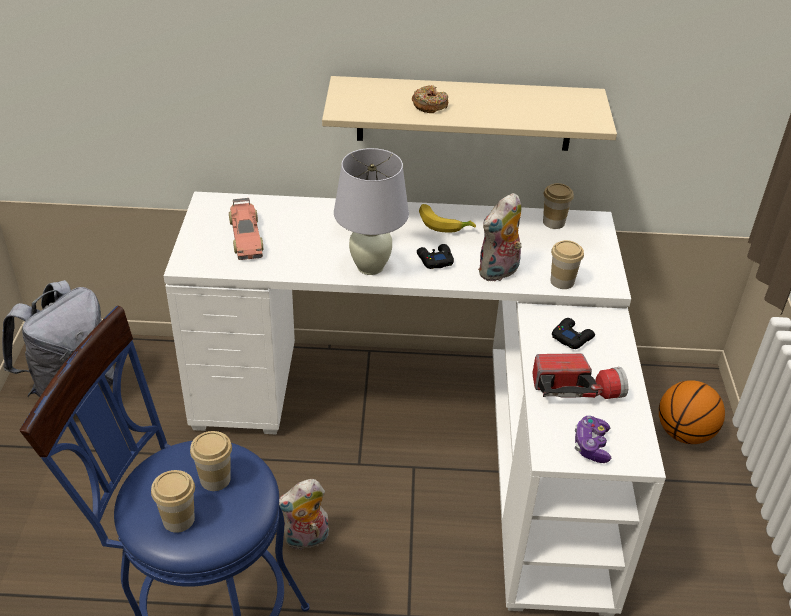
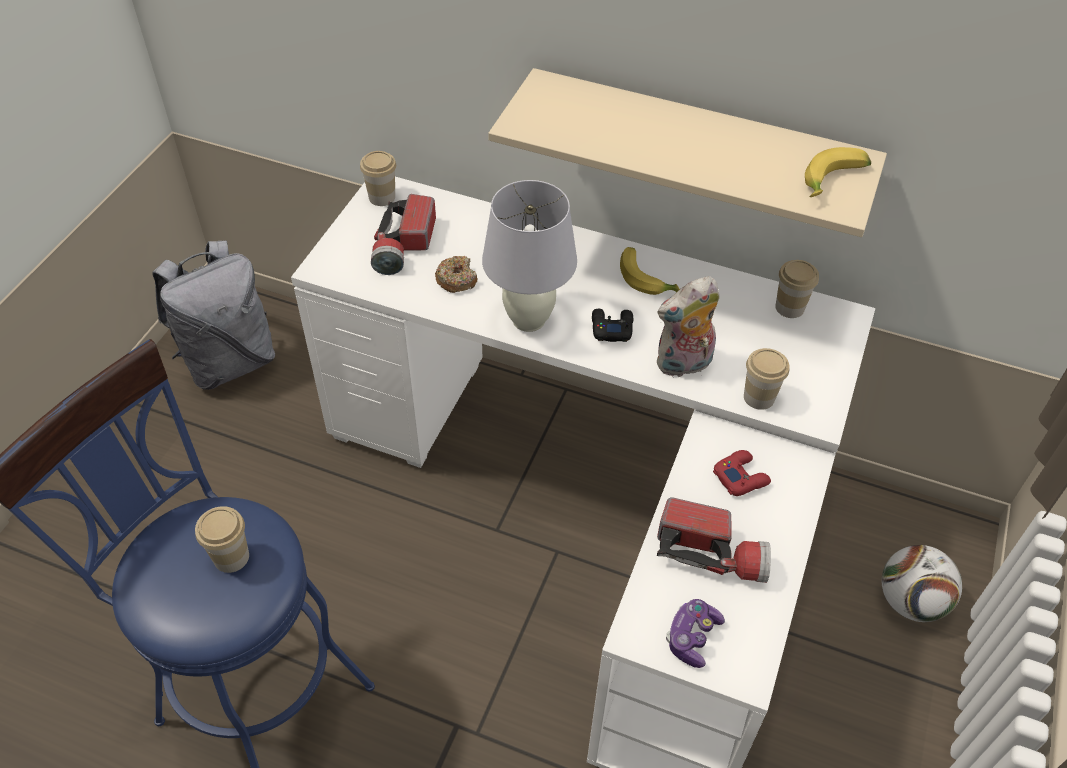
camera: 20 degrees right, 10 degrees up
(178, 519) = (171, 596): cup -> cup (382, 197)
(246, 237) = (404, 245): toy car -> flashlight
(306, 540) = (402, 606): plush toy -> none
(429, 105) = (633, 136): donut -> donut (456, 279)
(572, 337) = (741, 477): black game controller -> red game controller
(581, 110) = (834, 182): none -> banana
(683, 433) = (910, 601): basketball -> football

